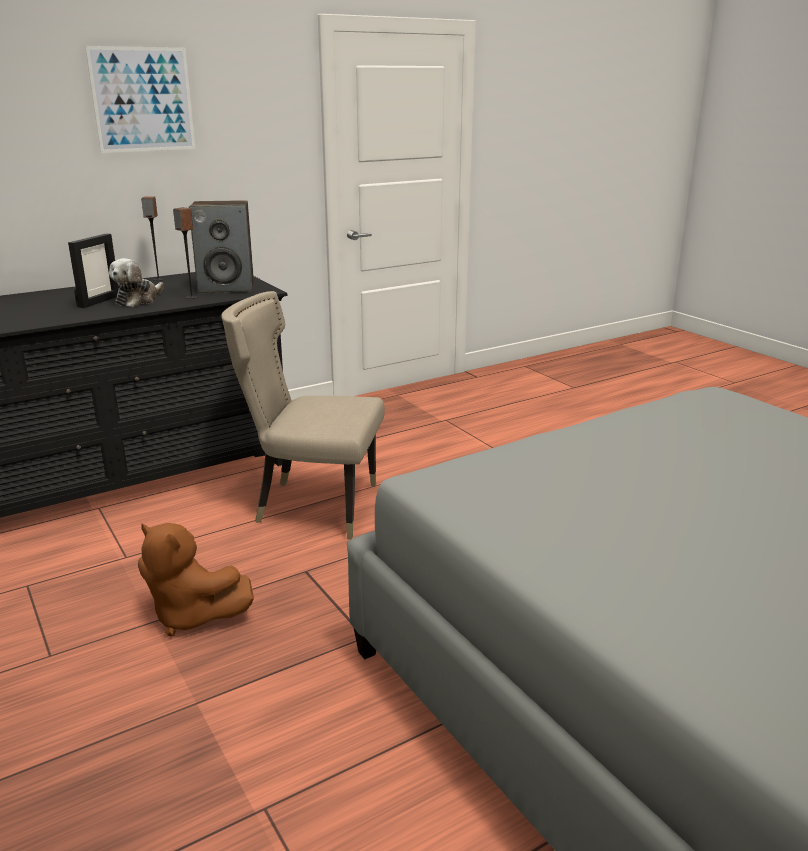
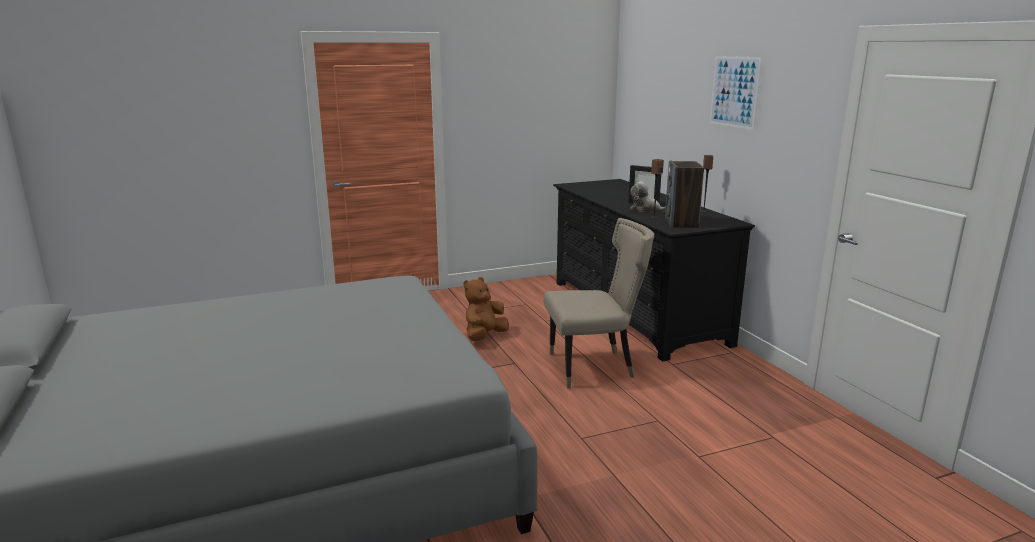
camera: 100 degrees right, 5 degrees down
(312, 505) = (594, 367): beige chair -> beige chair turned 60 degrees clockwise

